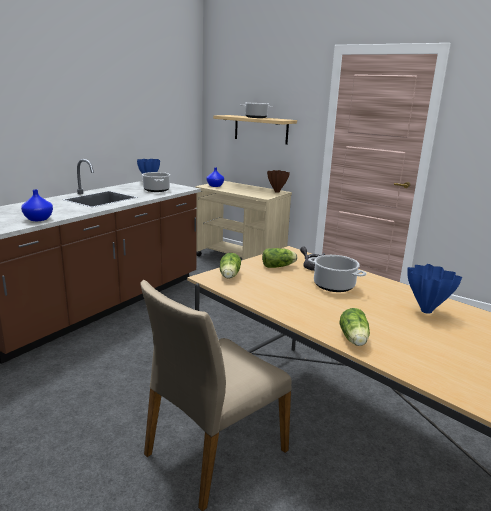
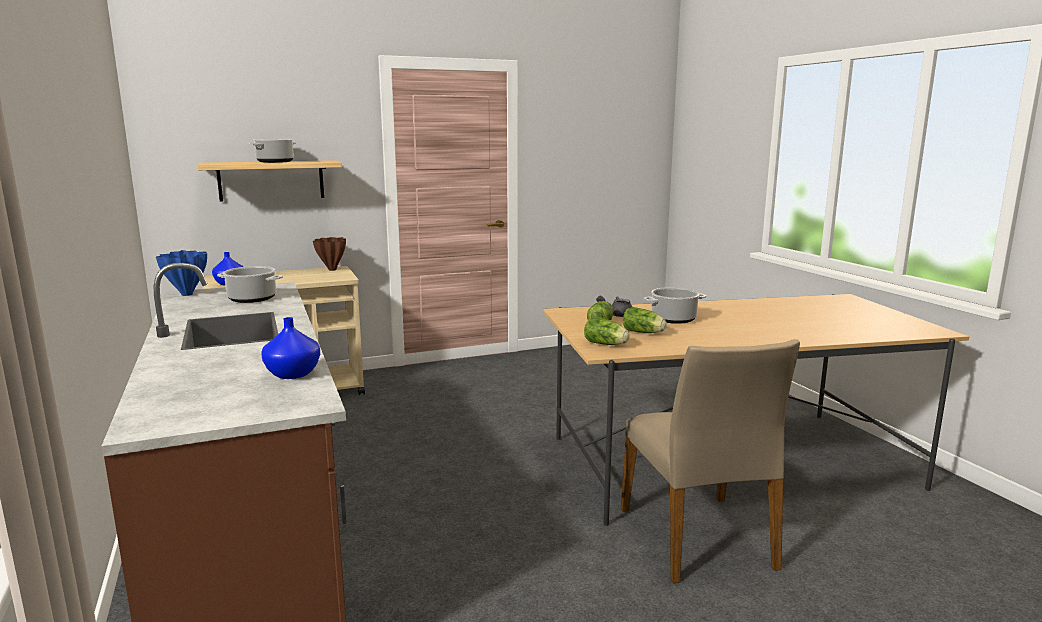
camera: 55 degrees left, 5 degrees down
(354, 340) = (790, 339): lettuce -> lettuce (644, 333)
(425, 311) = (750, 310): blue vase -> none

